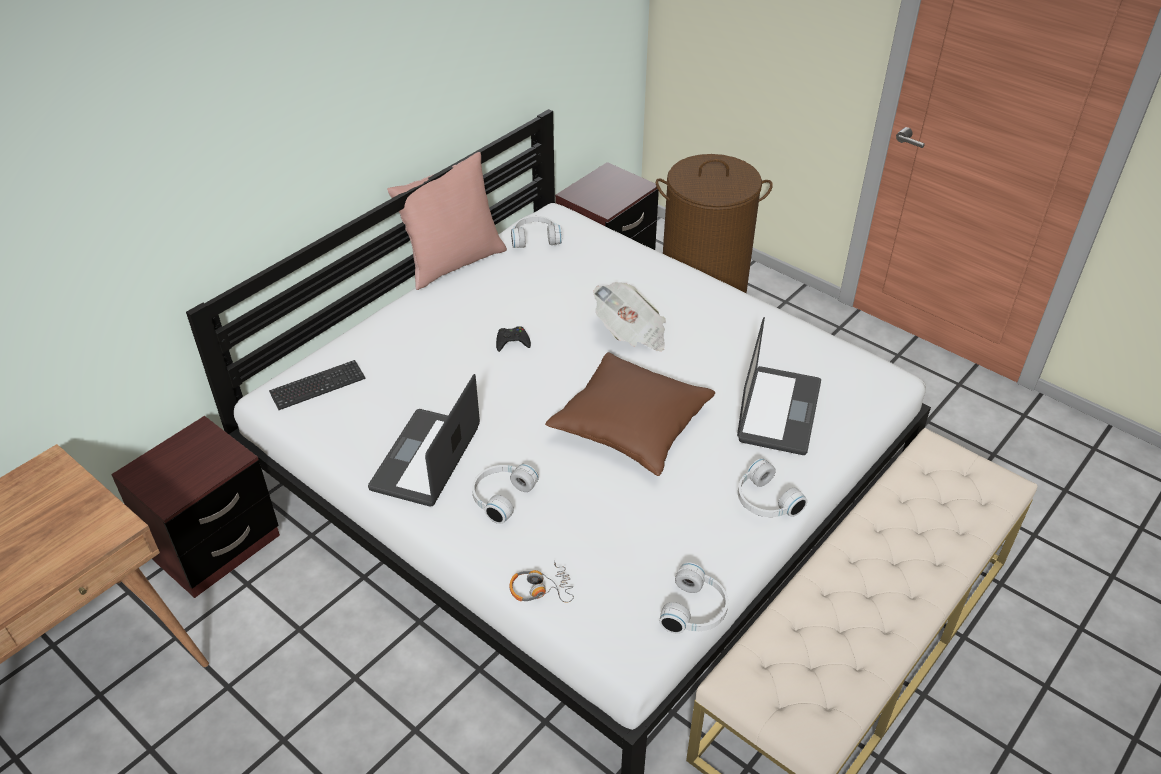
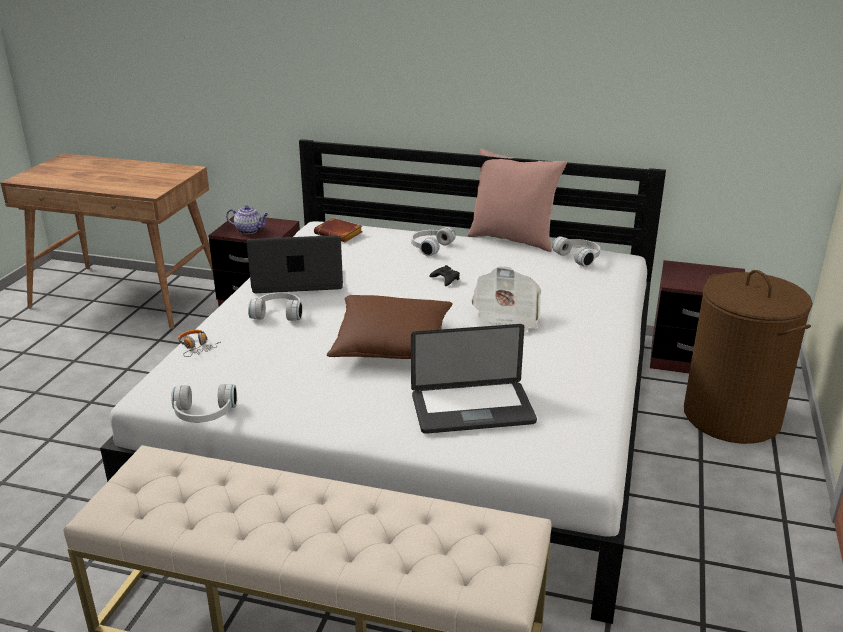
camera: 65 degrees right, 15 degrees down
(191, 472) = (249, 230): none -> teapot
(318, 386) = (340, 234): keyboard -> brown book
(764, 501) = (346, 422): white headphones -> white headphones (429, 247)

